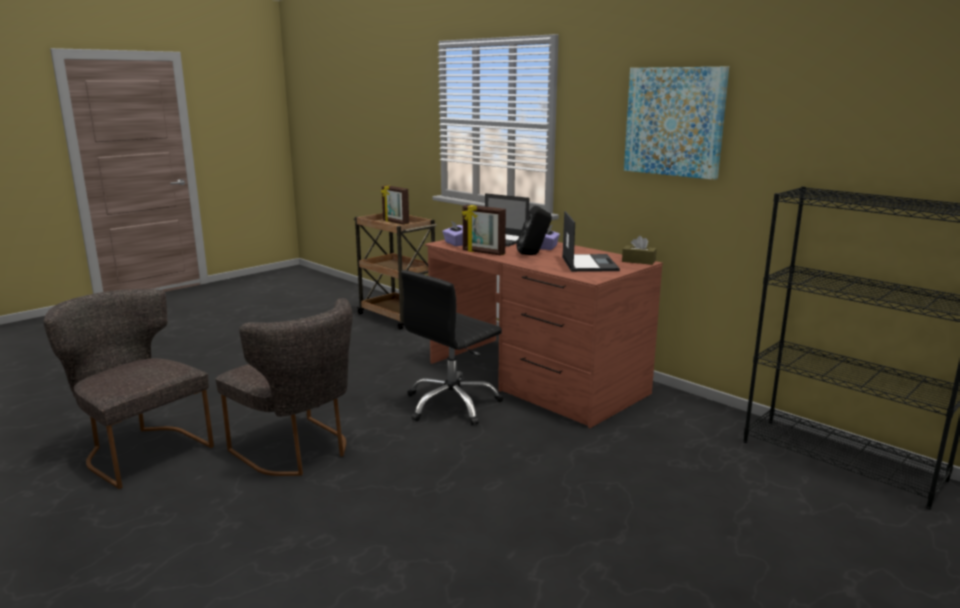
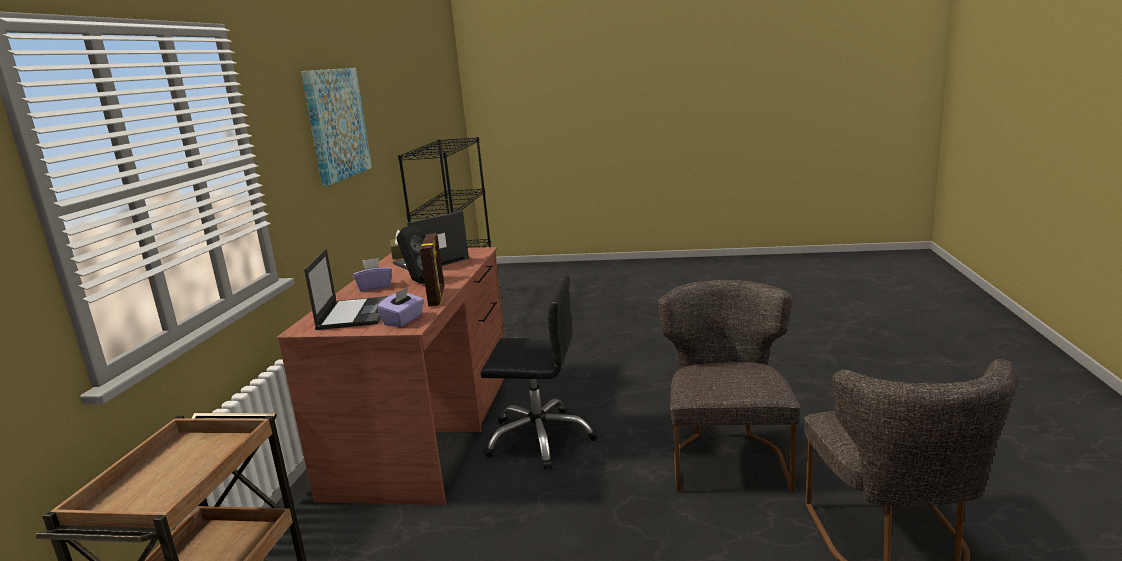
camera: 125 degrees left, 0 degrees up
(395, 222) = (150, 482): picture frame -> none

